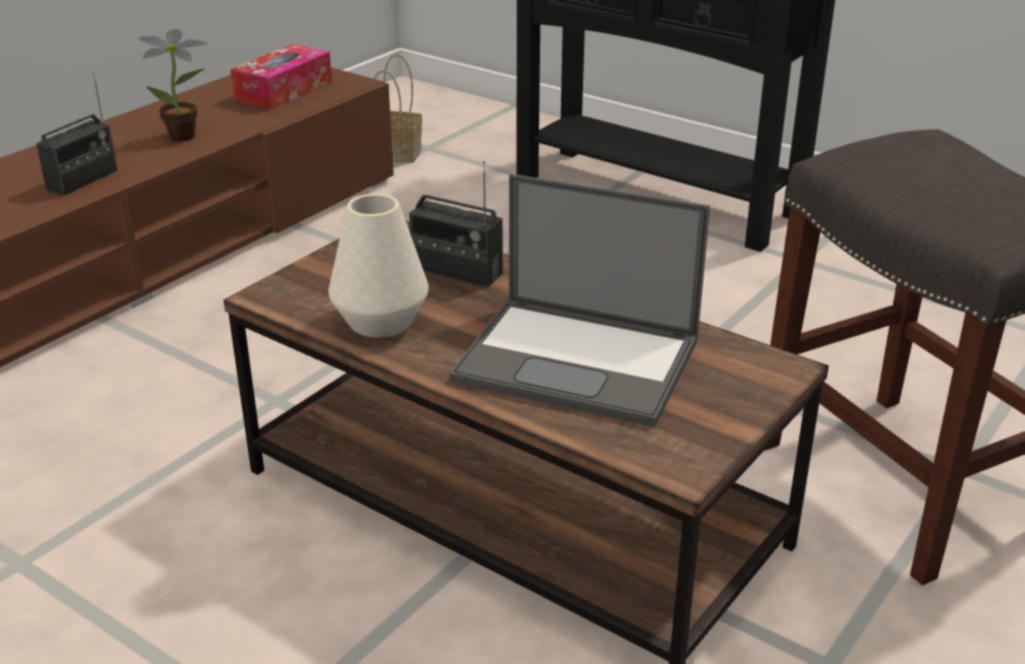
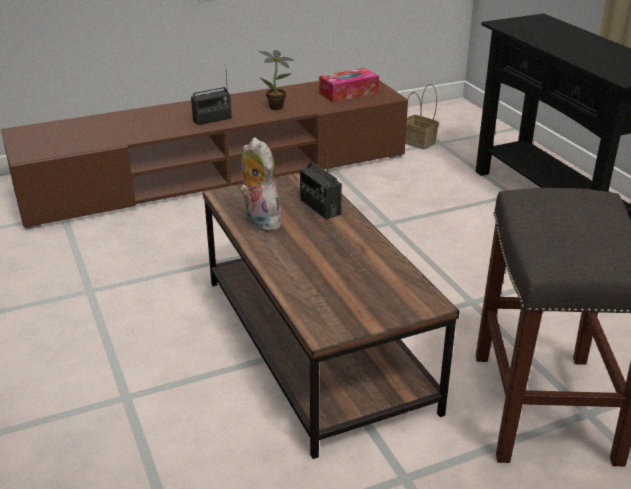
camera: 30 degrees right, 0 degrees up
(381, 321) = (259, 221): white vase -> plush toy
(580, 361) = (331, 268): laptop -> none

